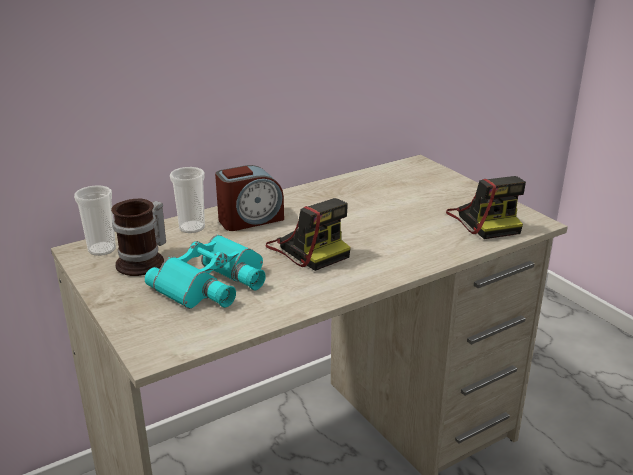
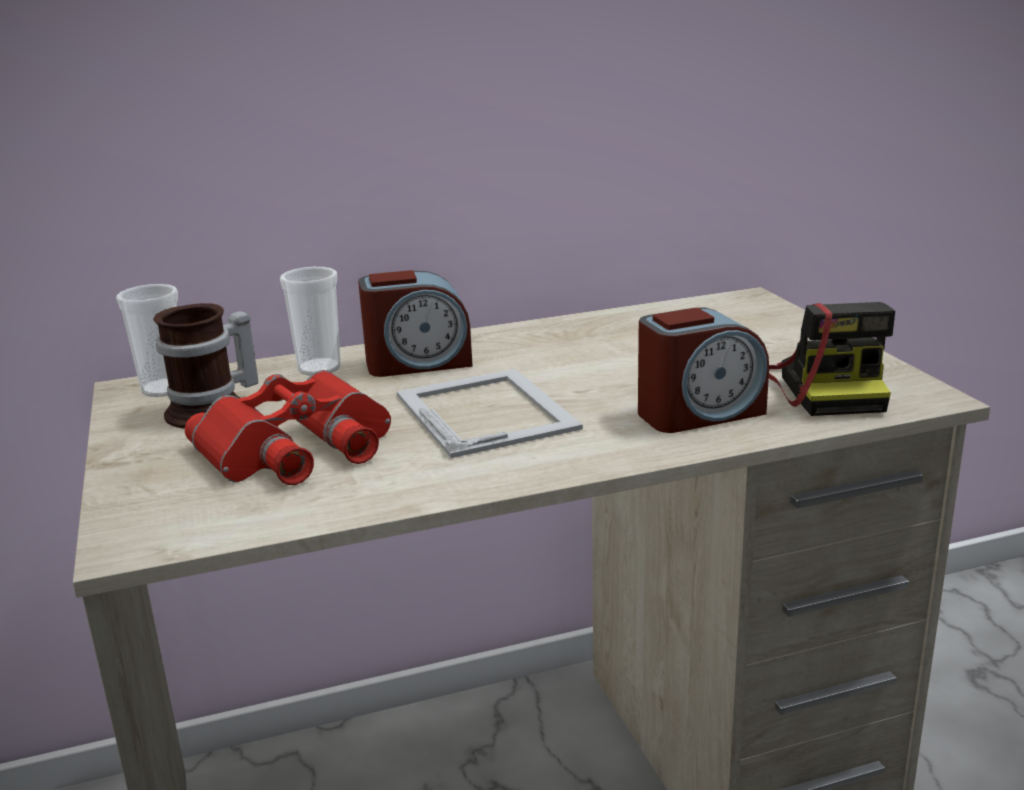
camera: 15 degrees right, 5 degrees down
(214, 283) = (298, 449): turquoise binoculars -> red binoculars
(308, 249) = (486, 410): camera -> picture frame
(425, 242) = (699, 413): none -> alarm clock

